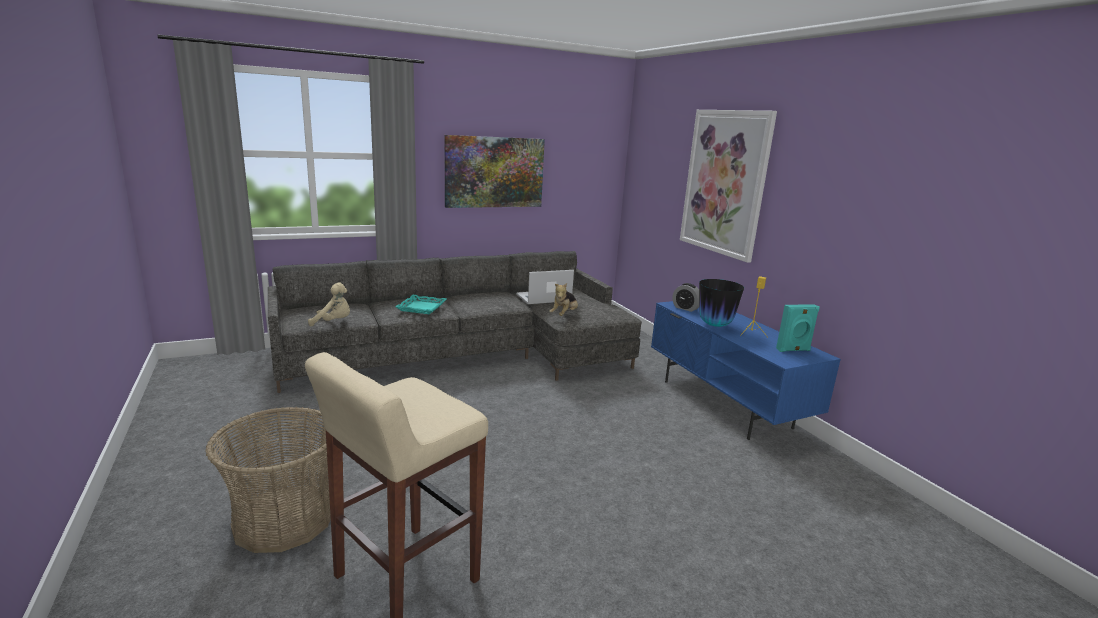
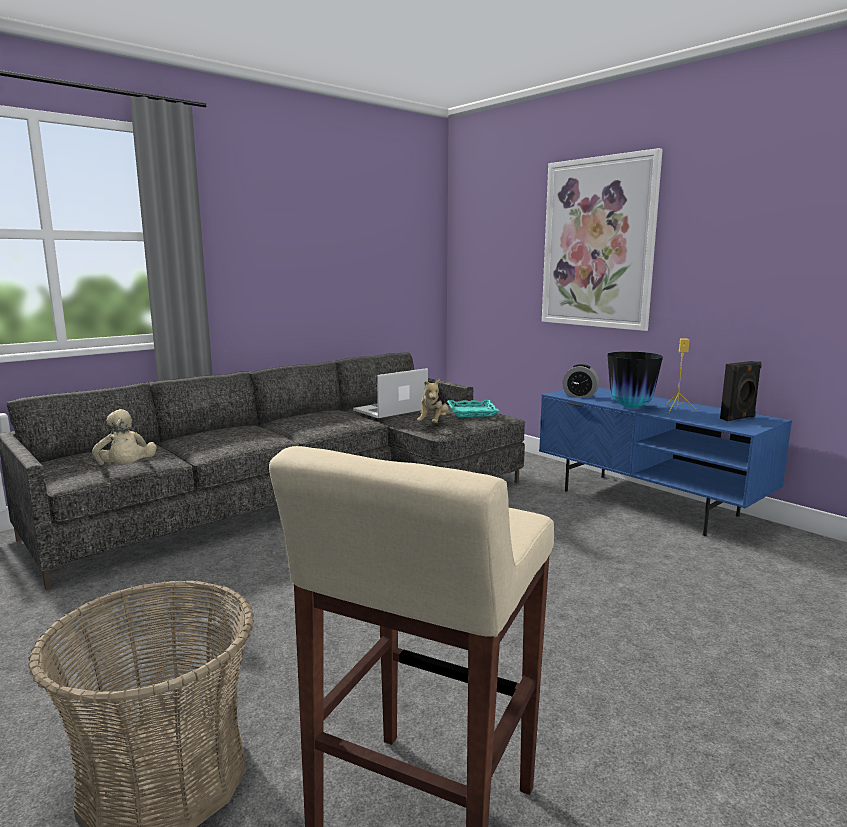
camera: 15 degrees left, 5 degrees down
(334, 322) = (126, 468): beige plush toy -> beige plush toy turned 75 degrees clockwise
(422, 308) = (244, 437): turquoise tray -> turquoise tray (472, 412)
(494, 172) = (301, 257): picture -> none
(793, 350) = (738, 418): turquoise speaker -> black speaker

